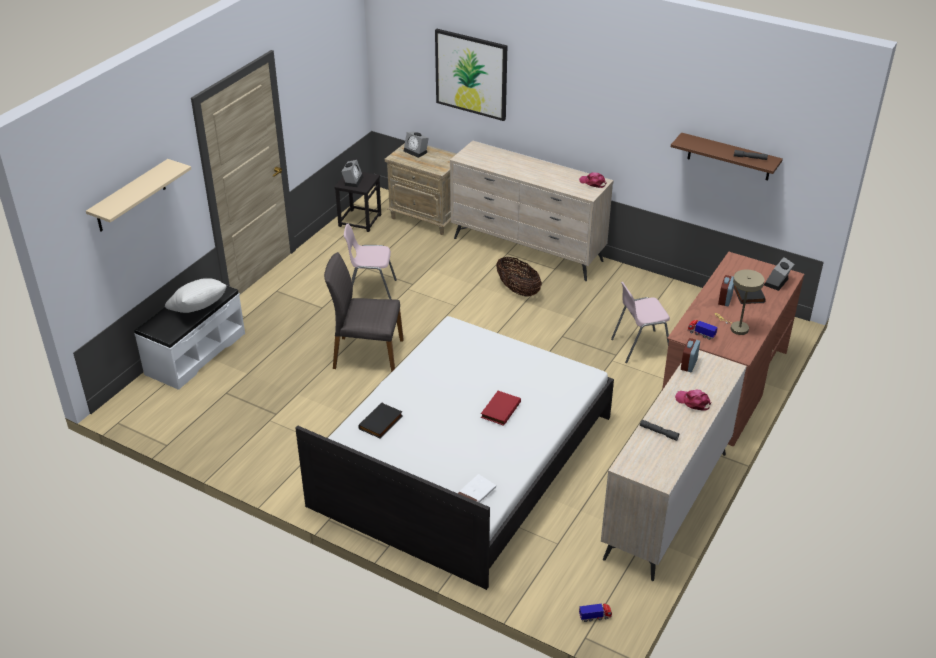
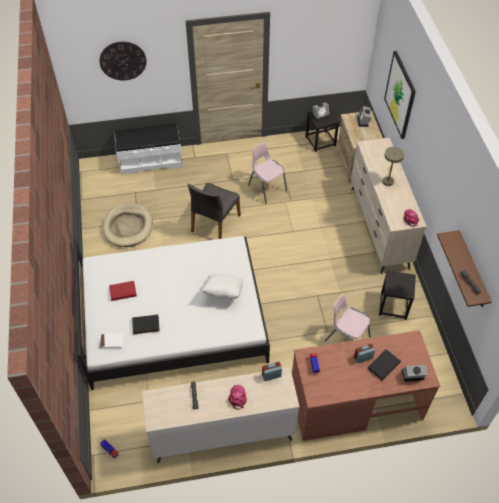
camera: 50 degrees right, 15 degrees up
(130, 196) = (123, 61): beige shelf -> wall clock
(199, 310) = (149, 141): white pillow -> white pillow (223, 294)
(273, 427) = (128, 226): none -> beige dog bed
(367, 354) = (214, 223): grey chair -> grey chair turned 120 degrees counterclockwise
(381, 423) = (130, 268): black book -> black book (145, 326)
(500, 409) = (185, 309): red book -> red book (123, 291)
(518, 290) = (336, 248): basket -> none
(634, 295) = (393, 306): none -> black stool
(736, 328) = (339, 380): beige table lamp -> beige table lamp (388, 180)

